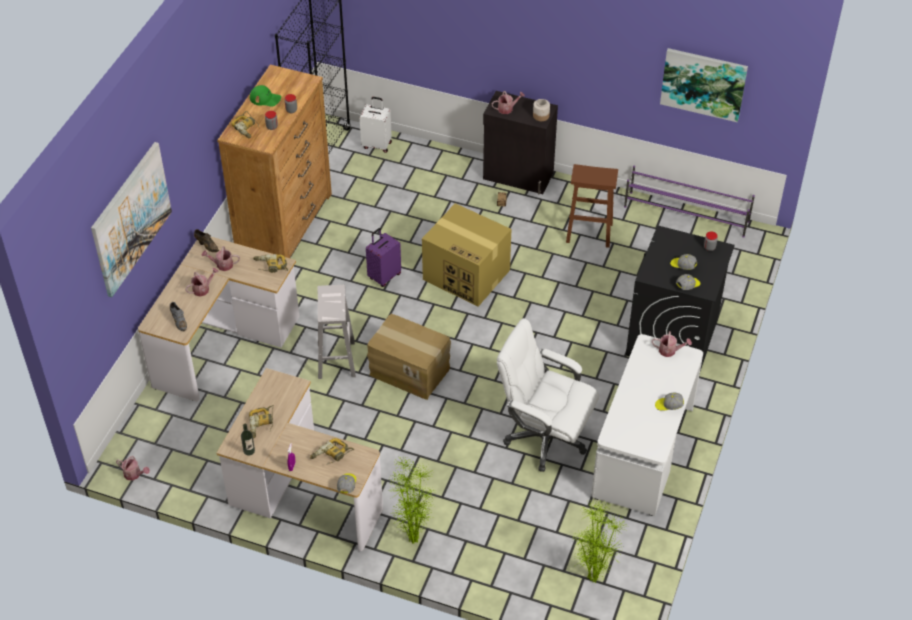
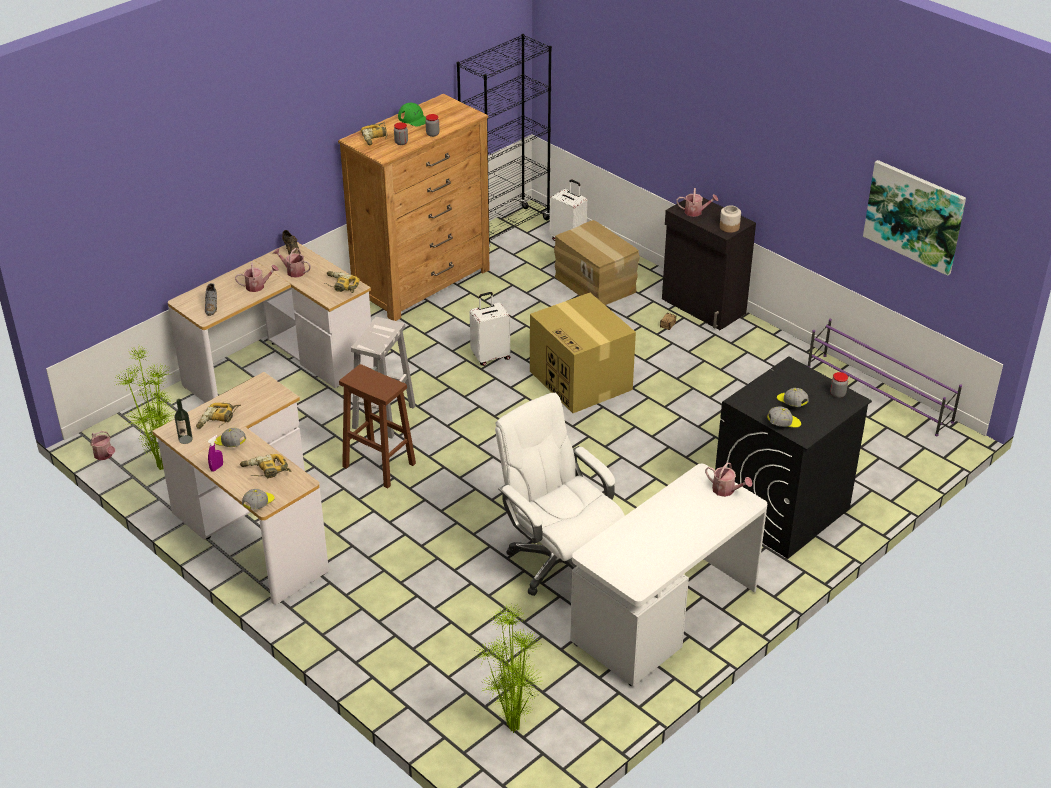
camera: 25 degrees right, 10 degrees down
(131, 218) = (179, 166): picture -> none
(384, 276) = (490, 356): purple suitcase -> white suitcase
(410, 370) = (454, 450): cardboard box -> cardboard box (596, 284)
(412, 539) = (337, 613): potted plant -> potted plant (161, 466)
(590, 233) = (750, 380): brown stool -> brown stool (380, 465)
(669, 405) = (685, 545): cap -> cap (230, 443)

